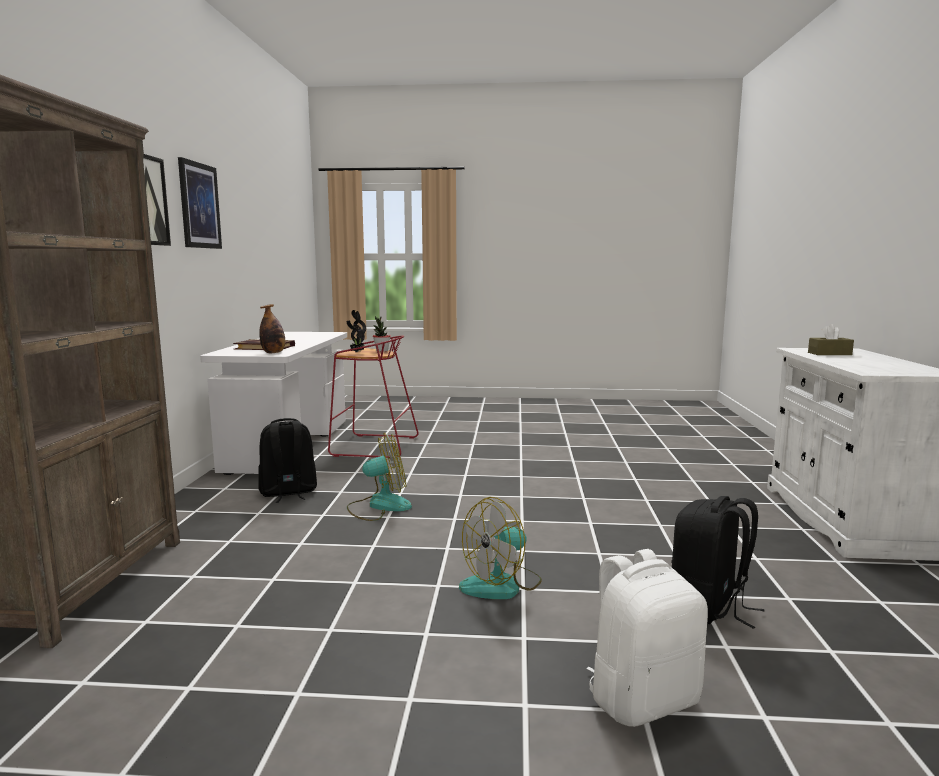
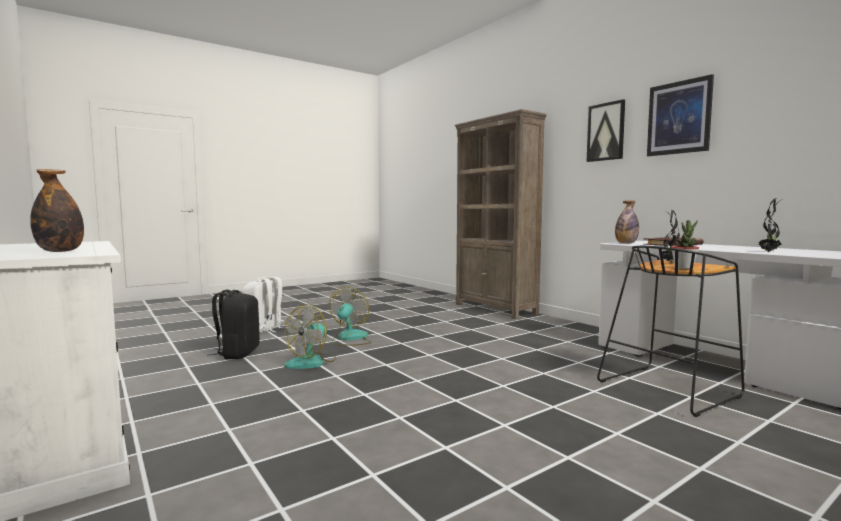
camera: 140 degrees right, 5 degrees down
(288, 493) = (558, 341): black backpack -> none
(315, 337) = (769, 252): none -> potted plant
(373, 447) = (668, 388): red stool -> black stool
(379, 506) = (488, 349): fan -> fan (311, 362)
(829, 354) = (60, 251): brown tissue box -> bottle

